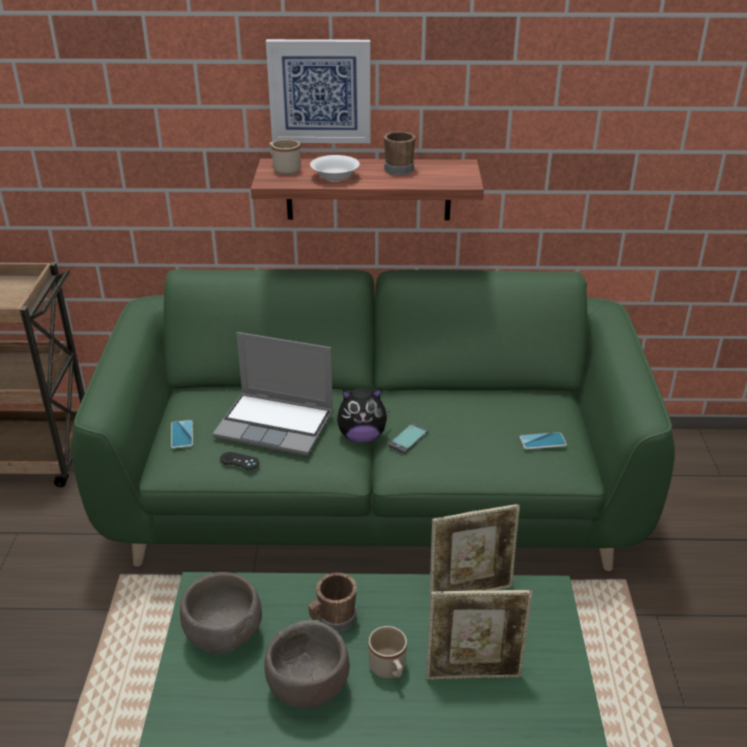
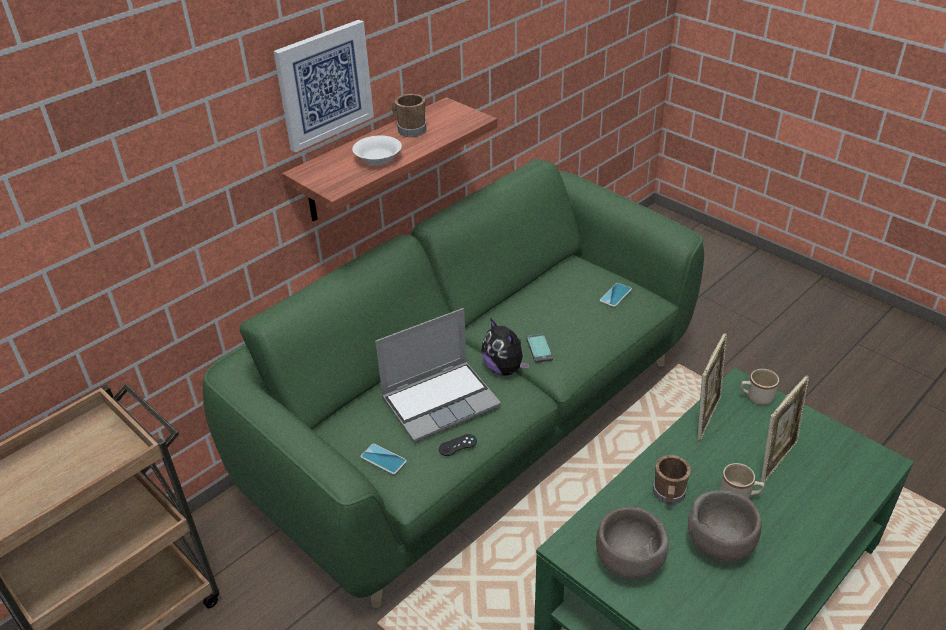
camera: 45 degrees left, 5 degrees up
(284, 169) = (324, 172): beige mug -> beige mug (755, 397)
(362, 436) = (504, 368): plush toy -> plush toy turned 105 degrees clockwise

